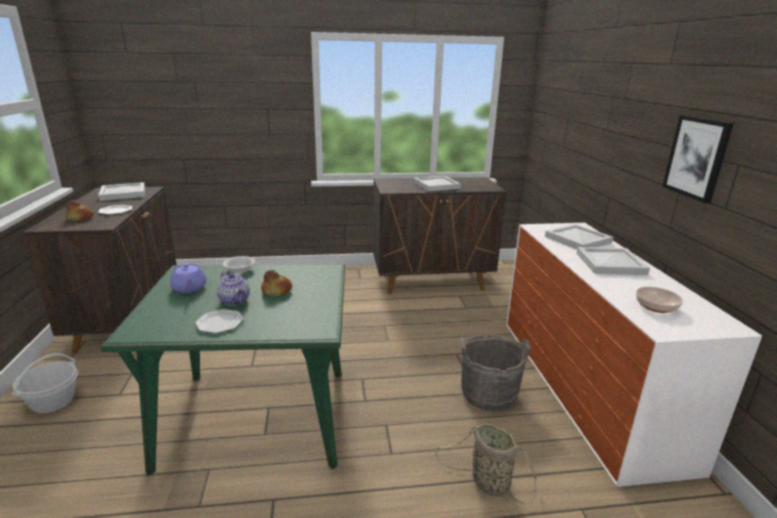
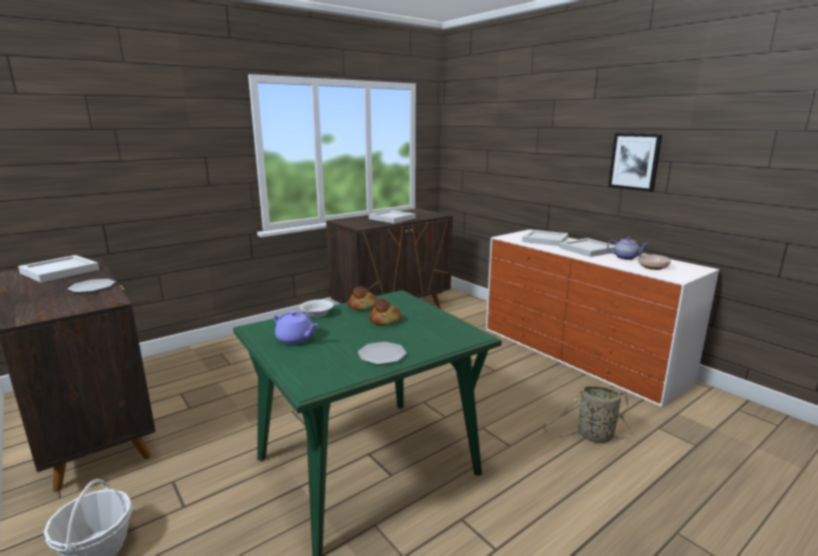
camera: 30 degrees left, 5 degrees down
(80, 218) = (56, 302): bread -> bread (363, 306)
(235, 301) = (362, 336): teapot -> teapot (625, 258)
(488, 394) = (528, 380): grey bucket -> none

